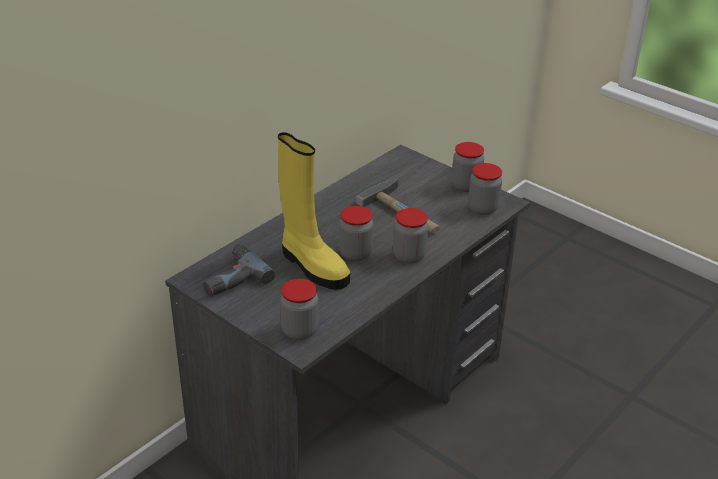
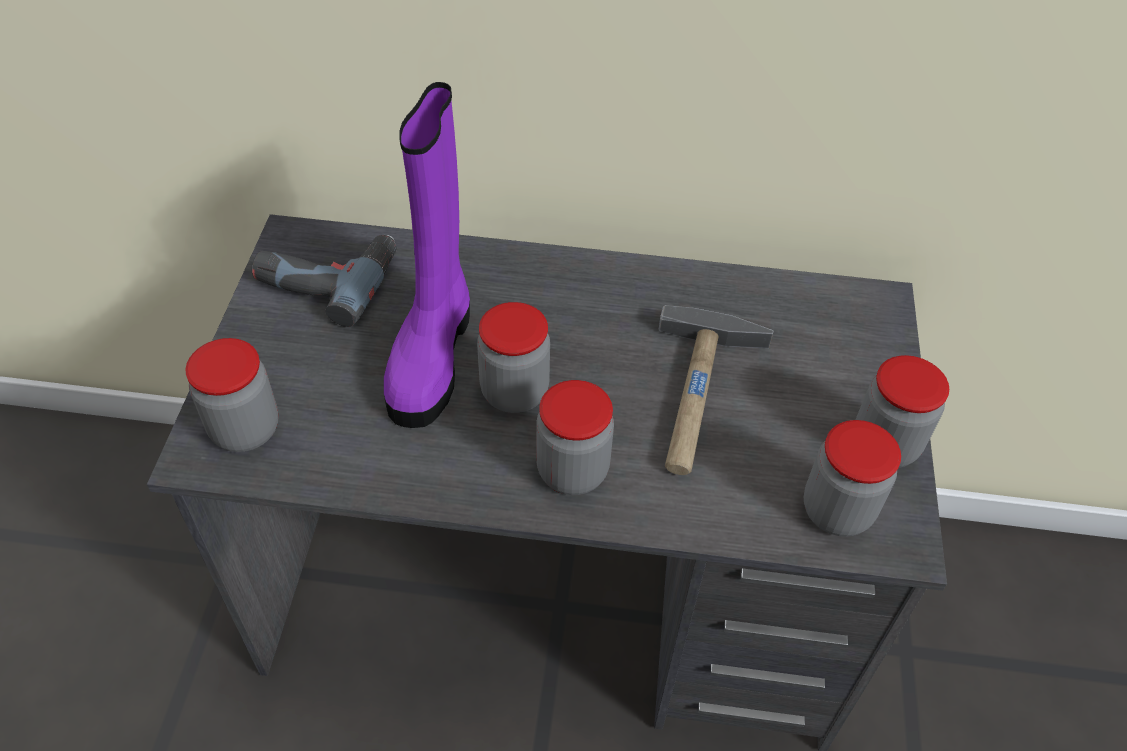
camera: 55 degrees right, 15 degrees up
(312, 266) = (432, 355): yellow boot -> purple boot

